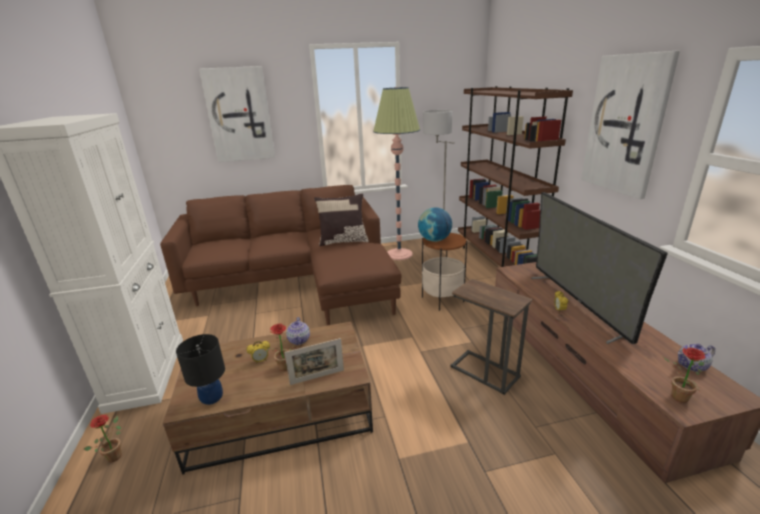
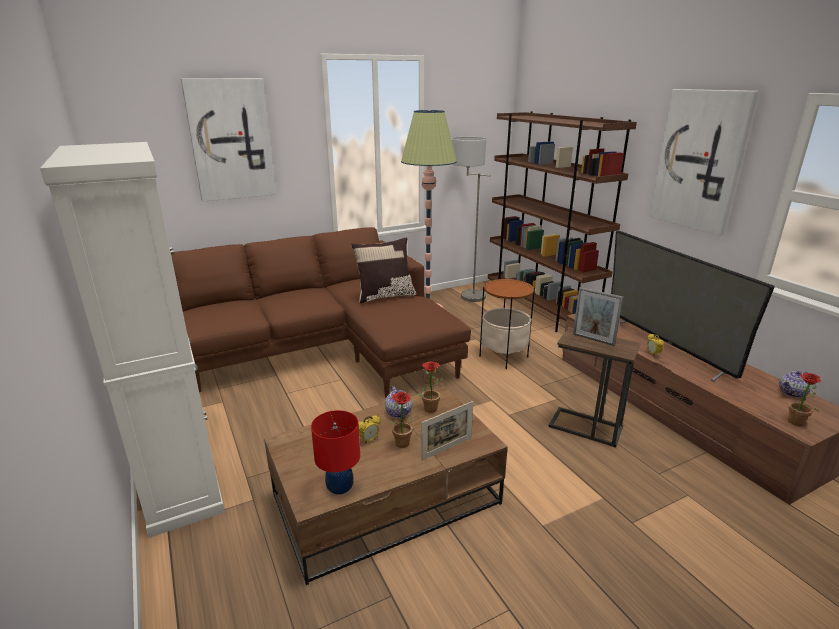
camera: 15 degrees left, 0 degrees up
(115, 454) = (202, 580): potted plant -> potted plant (429, 407)
(211, 399) = (338, 488): black table lamp -> red table lamp
(434, 240) = (499, 288): globe -> none
(487, 292) = (593, 339): none -> picture frame

